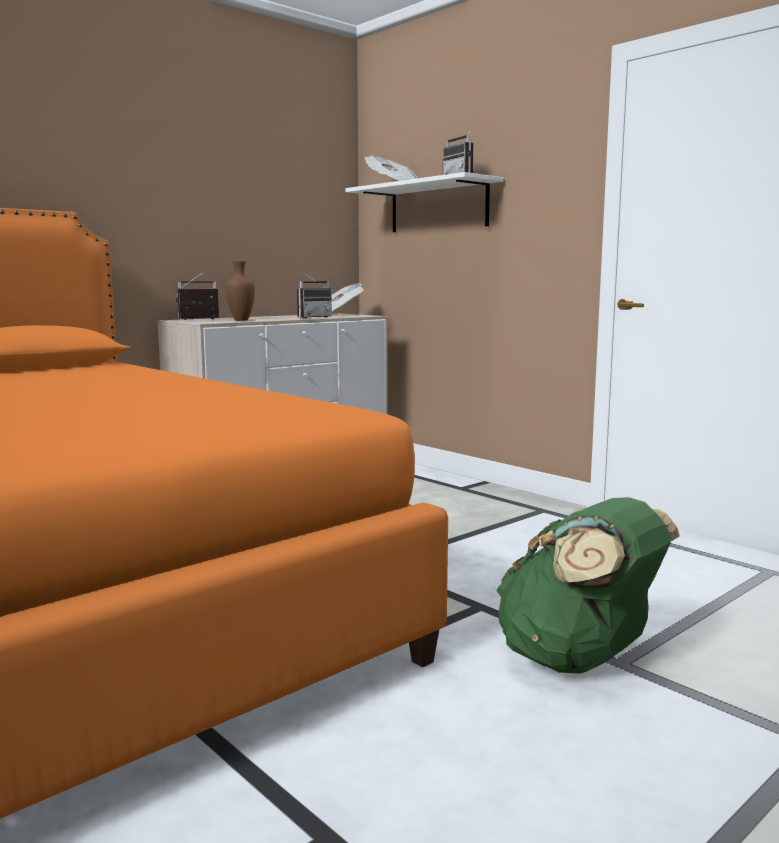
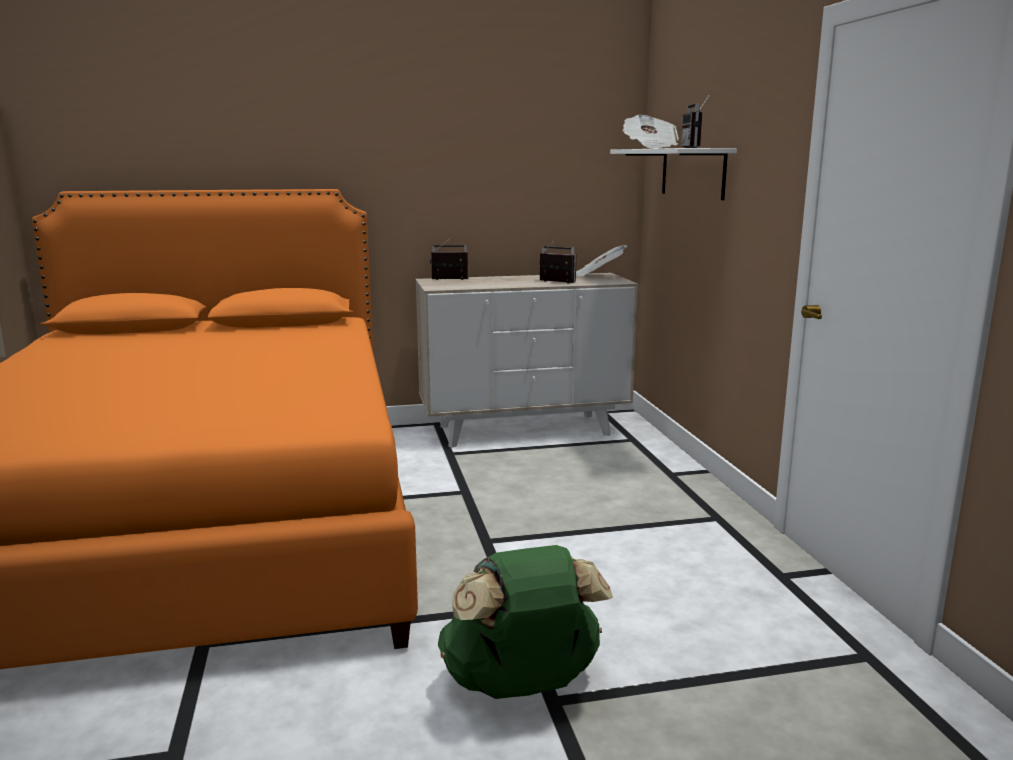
camera: 30 degrees right, 5 degrees up
(241, 320) = (477, 284): brown vase -> none
(312, 317) = (555, 282): radio -> radio turned 135 degrees counterclockwise

